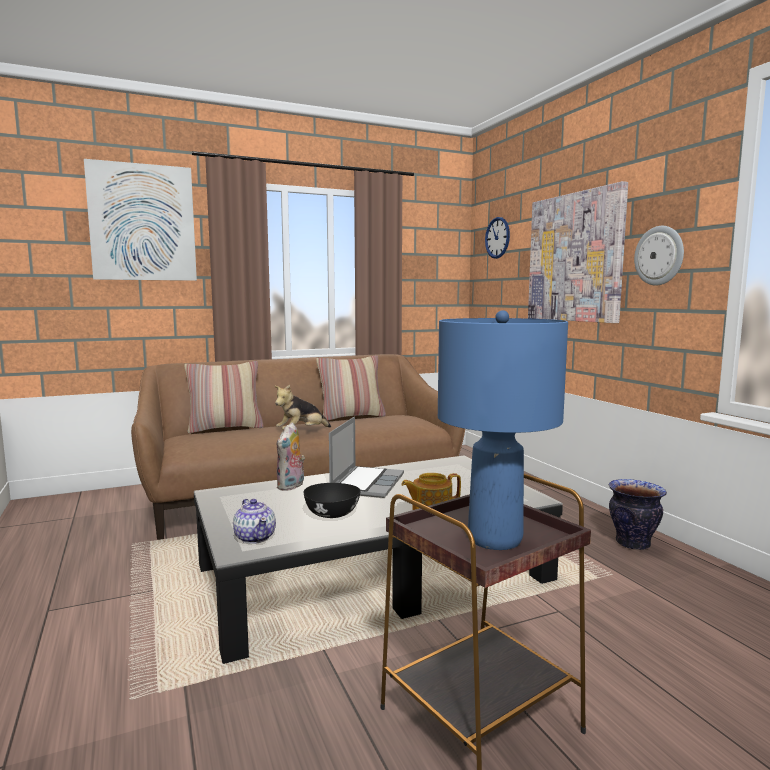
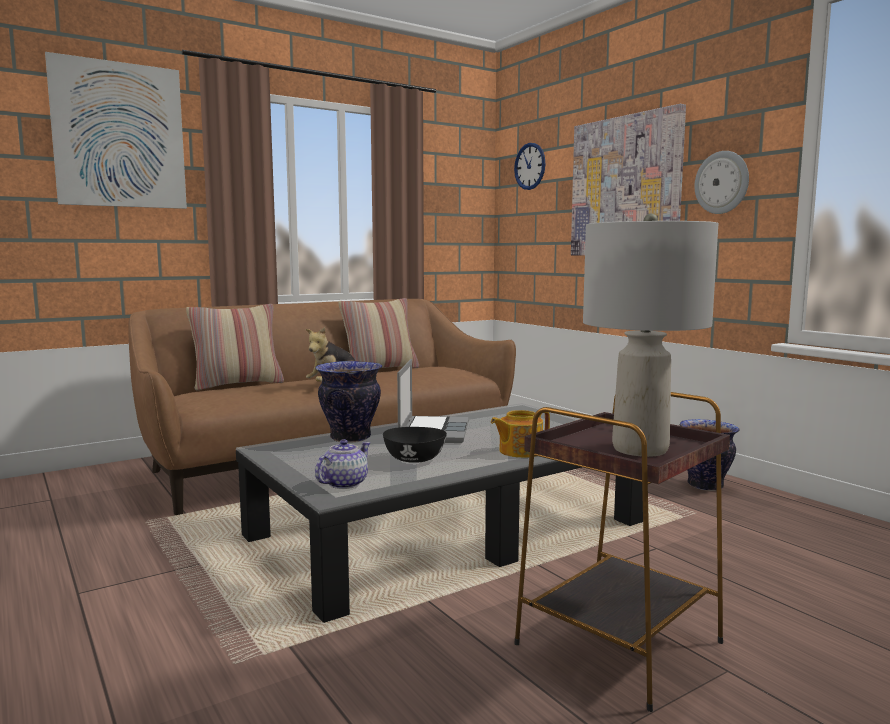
camera: 10 degrees left, 0 degrees up
(255, 537) = (343, 484): teapot -> teapot turned 105 degrees counterclockwise
(291, 486) = (349, 438): plush toy -> vase
(495, 539) = (640, 449): blue table lamp -> grey table lamp

